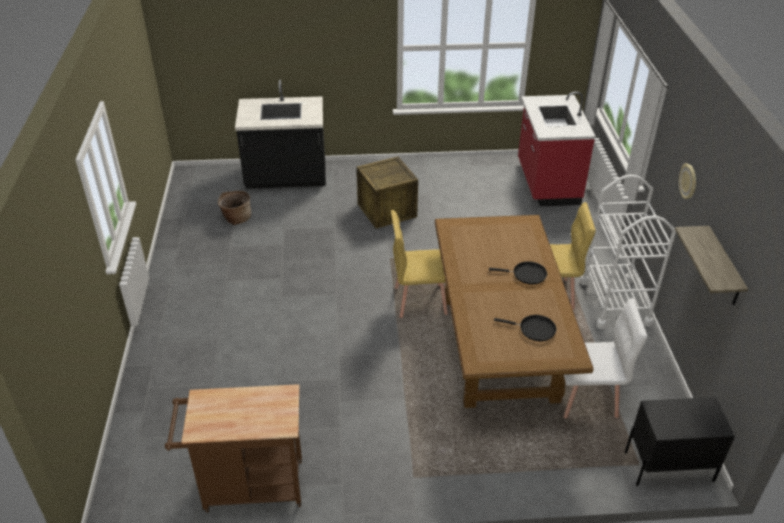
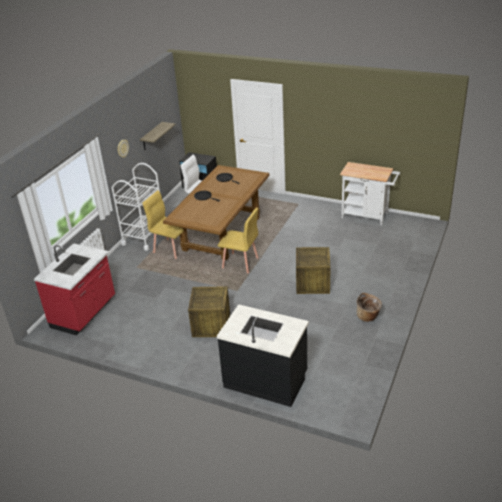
camera: 150 degrees left, 5 degrees down
(236, 218) = (323, 351): basket -> basket (368, 316)
(247, 487) = (367, 216): brown cart -> white cart
(290, 299) = (312, 283): none -> crate

